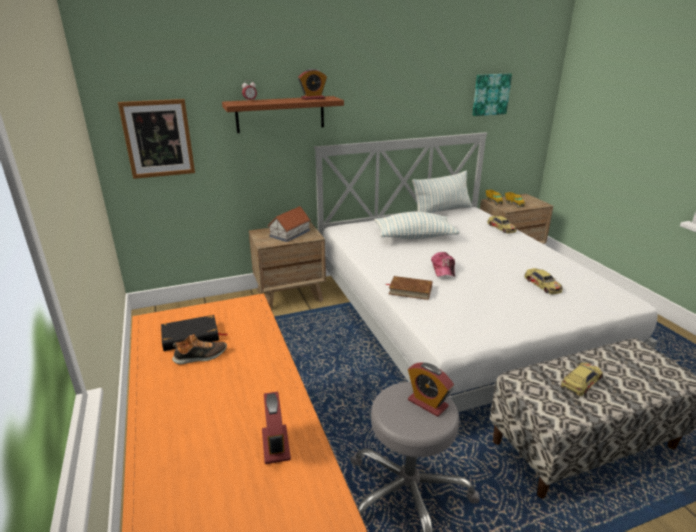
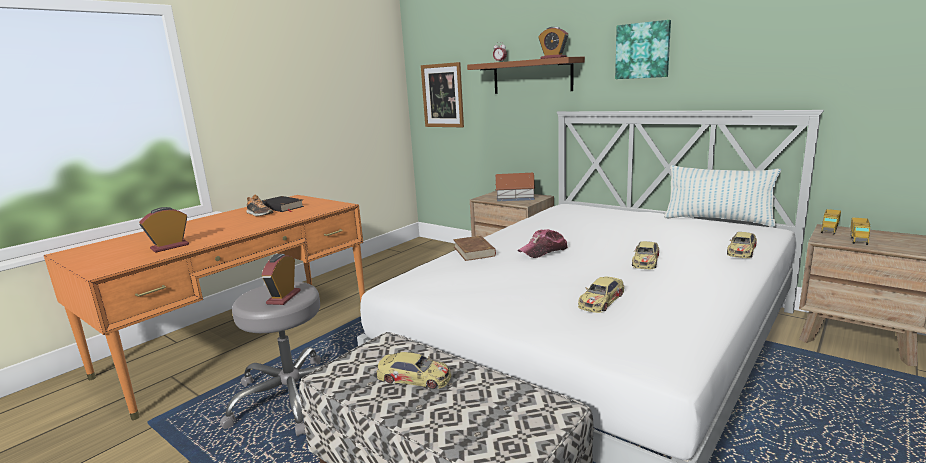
camera: 60 degrees right, 10 degrees down
(414, 237) = (608, 227): pillow -> none
(490, 94) = (839, 47): picture -> picture (643, 50)
(493, 252) = (645, 260): none -> toy car

